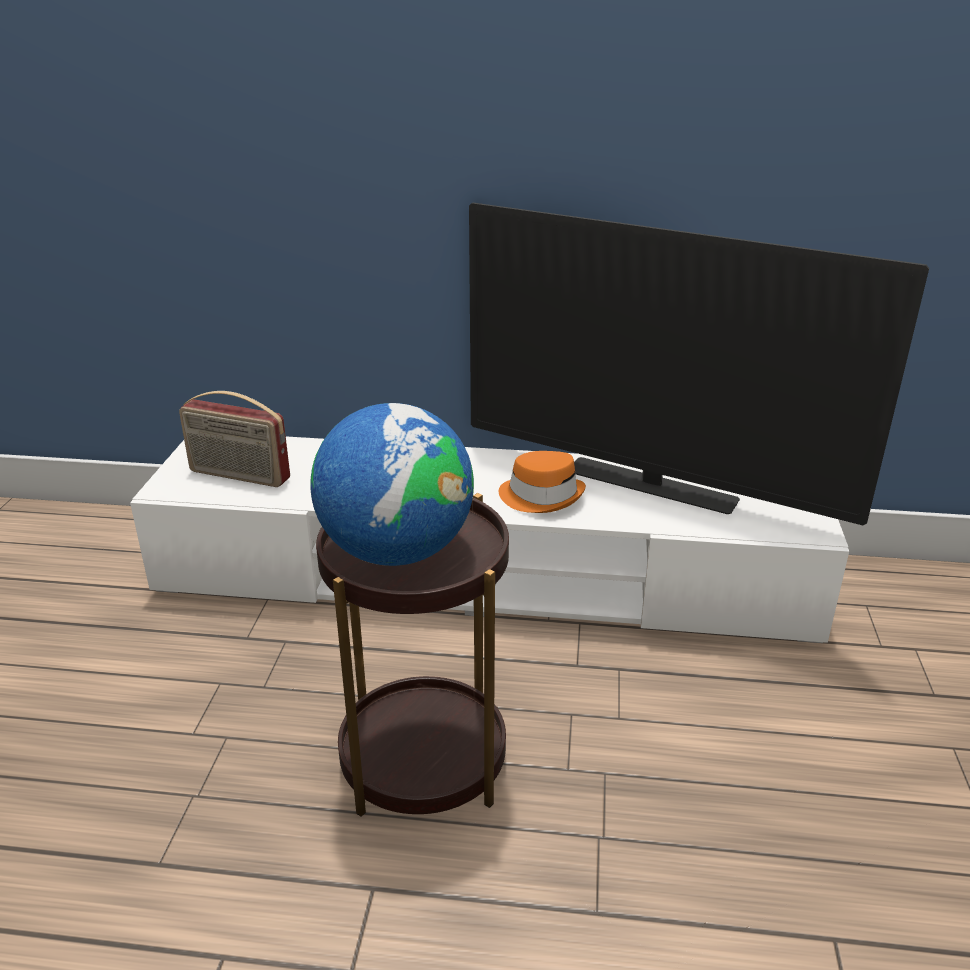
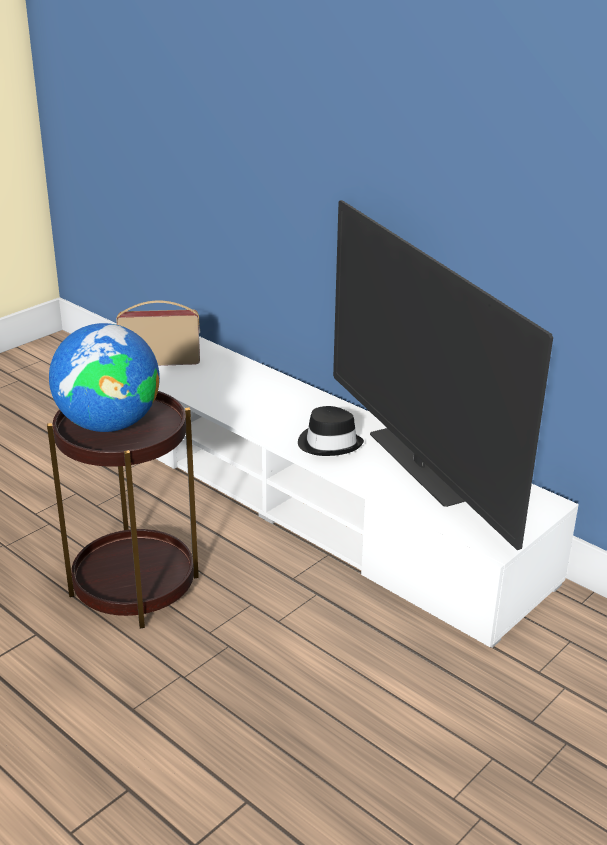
camera: 35 degrees right, 0 degrees up
(239, 476) = (160, 361): radio -> radio turned 120 degrees clockwise
(541, 496) = (329, 443): orange hat -> black hat

